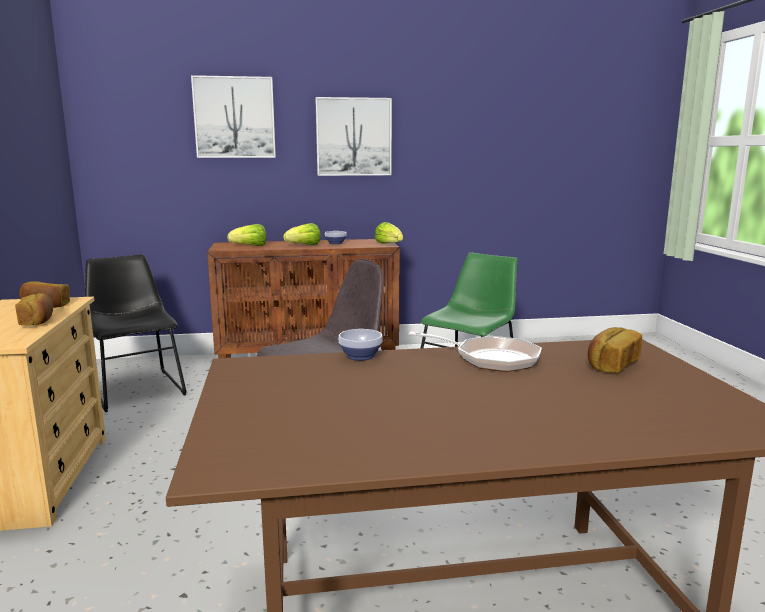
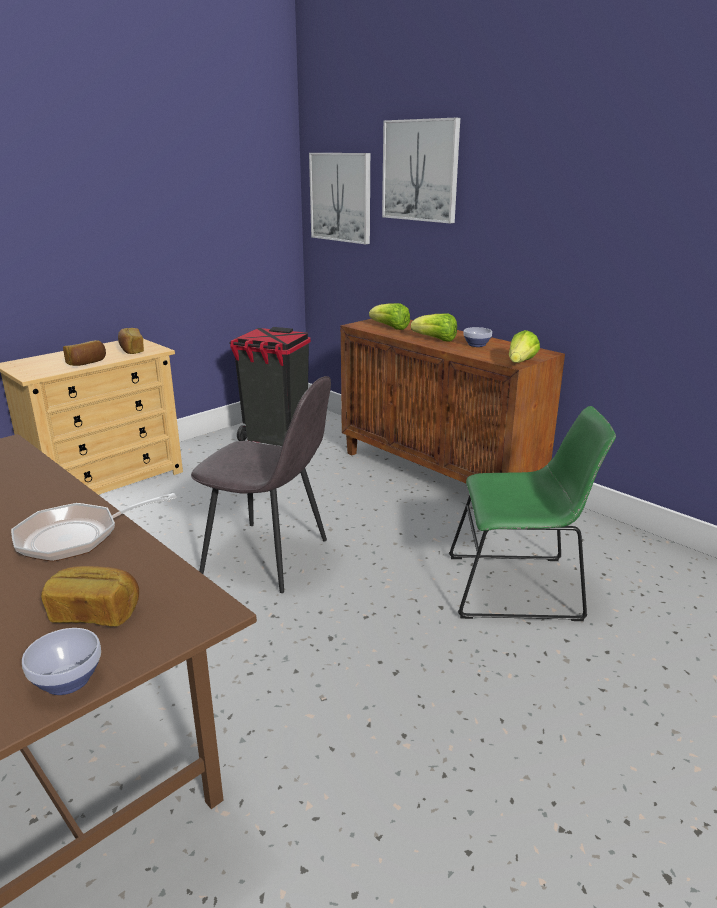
camera: 55 degrees right, 10 degrees up
(136, 388) = (276, 440): black chair -> black trash can
(353, 137) = (543, 201): picture -> picture (341, 197)
(361, 357) = (50, 479): bowl -> bowl (66, 682)
(490, 359) = (77, 537): frying pan -> frying pan turned 75 degrees clockwise

